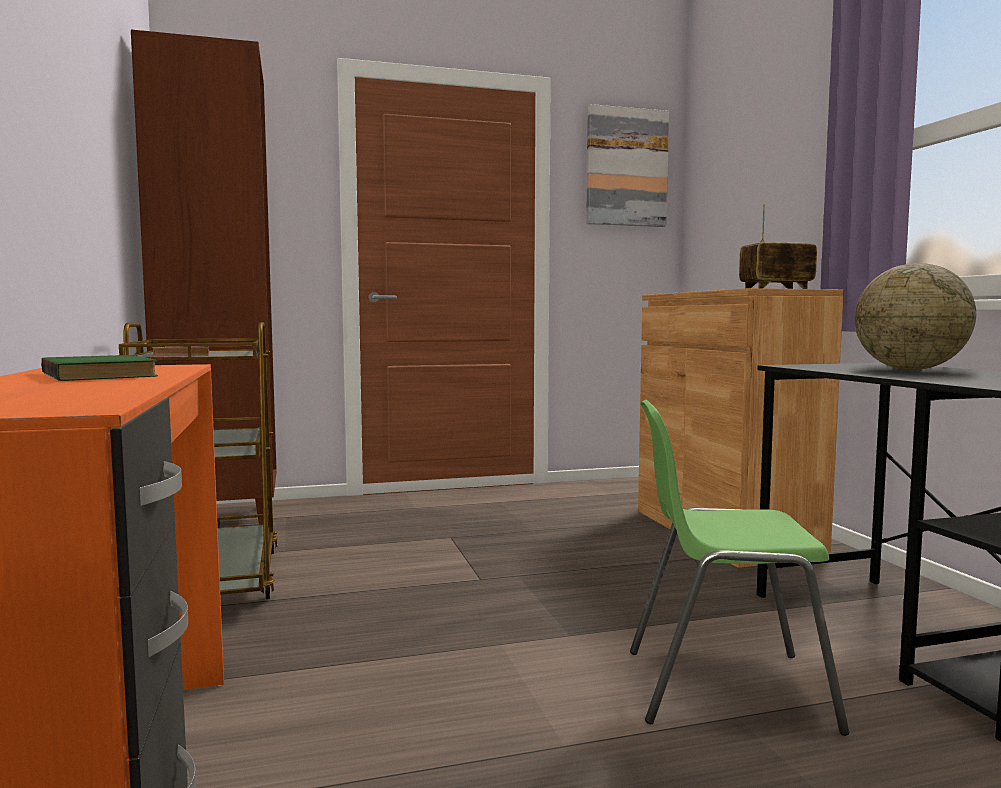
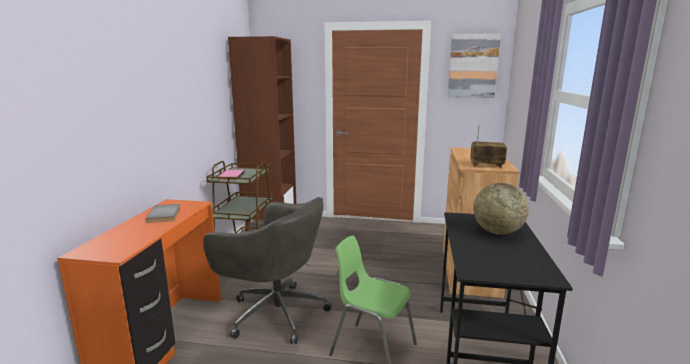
camera: 25 degrees right, 10 degrees up
(104, 374) = (165, 215): green book -> grey book
(409, 673) = (275, 312): none -> grey office chair

